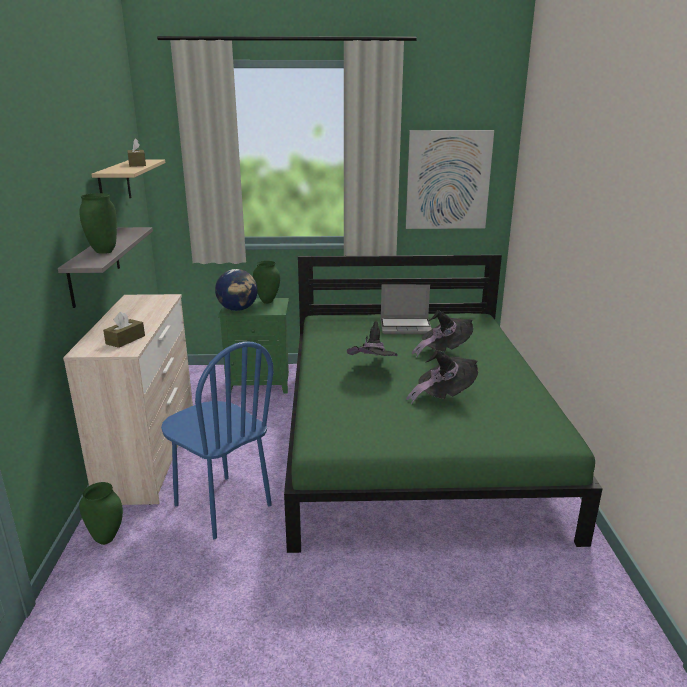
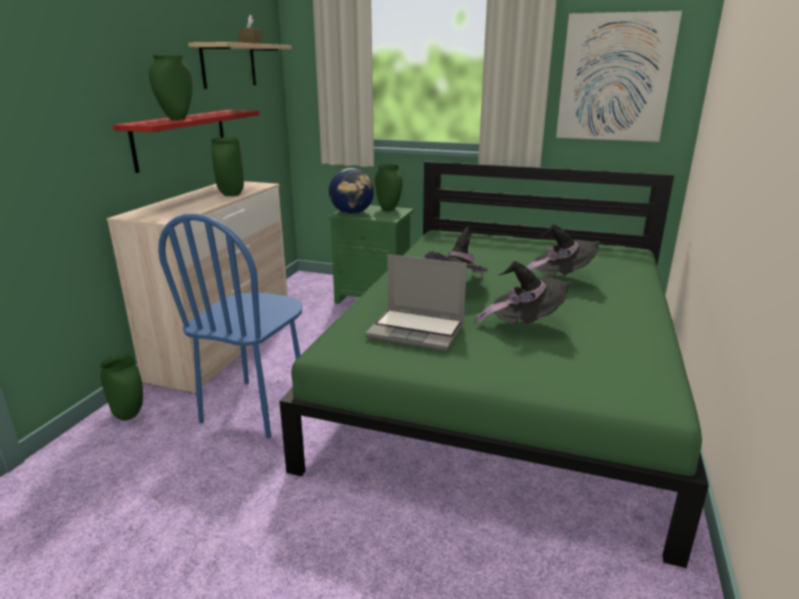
camera: 20 degrees right, 0 degrees up
(94, 265) = (181, 139): grey shelf -> red shelf
(125, 340) = (178, 211): brown tissue box -> none
(153, 313) = (232, 195): none -> green vase
(222, 505) = (255, 408): blue chair -> blue chair turned 45 degrees clockwise
(406, 327) = (532, 250): laptop -> laptop (417, 331)

